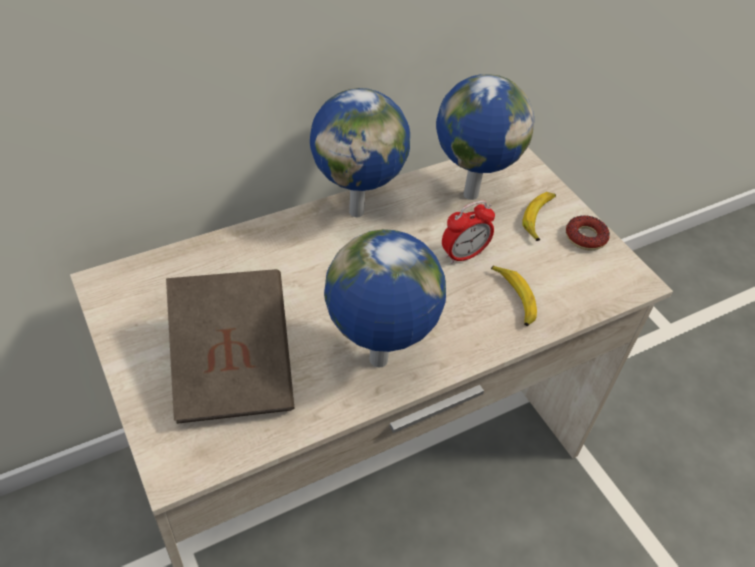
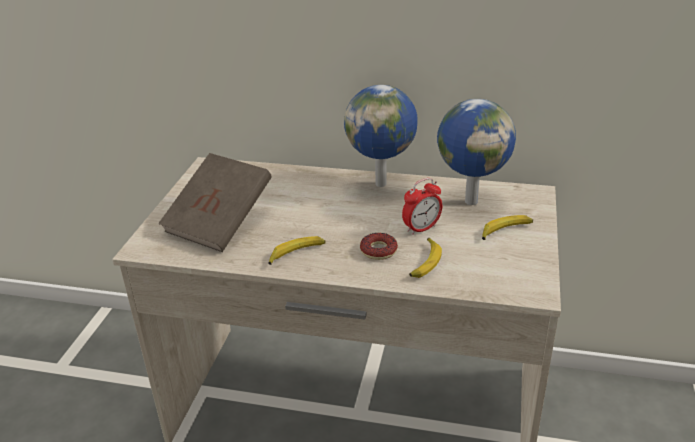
camera: 45 degrees right, 15 degrees down
(378, 362) = (296, 254): globe -> banana
(463, 255) = (421, 228): alarm clock -> alarm clock turned 45 degrees counterclockwise
(585, 237) = (529, 254): donut -> donut (378, 250)

